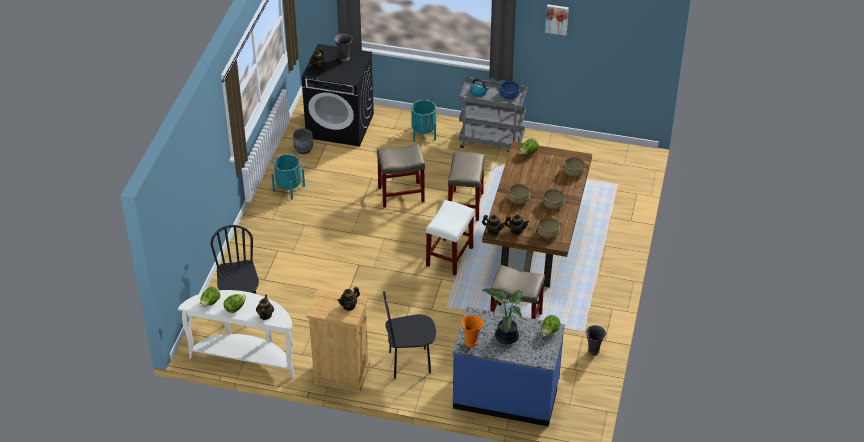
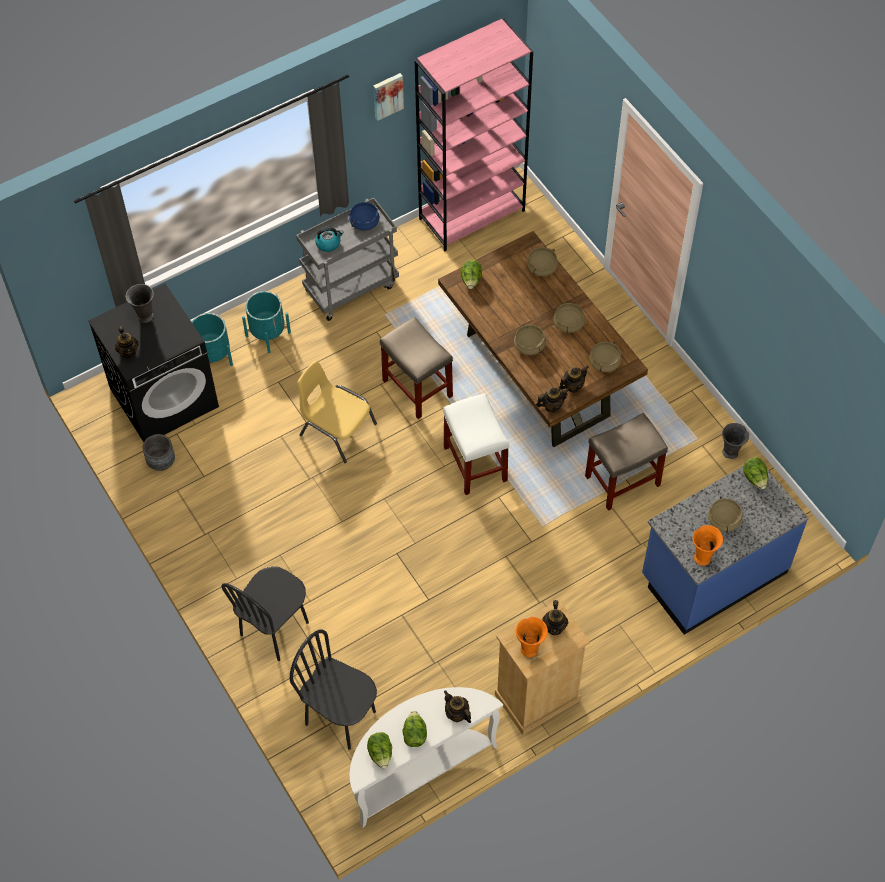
camera: 45 degrees left, 15 degrees up
(289, 188) = (207, 525): turquoise planter -> turquoise planter (213, 356)
(325, 305) = (530, 648): none -> orange vase
(401, 194) = (336, 429): beige stool -> yellow chair
(409, 363) = (585, 622): black chair -> black chair (275, 629)
(506, 336) = (723, 520): potted plant -> beige cooking pot
(599, 152) = (472, 214): none -> pink bookcase

